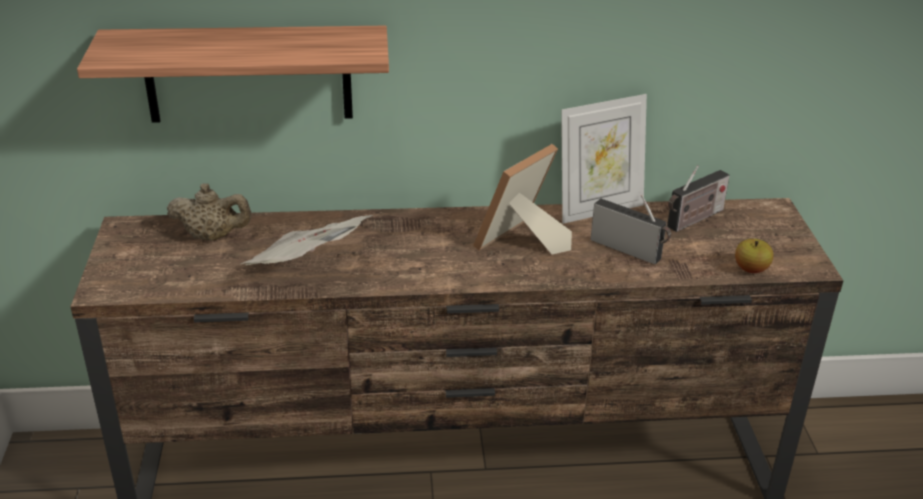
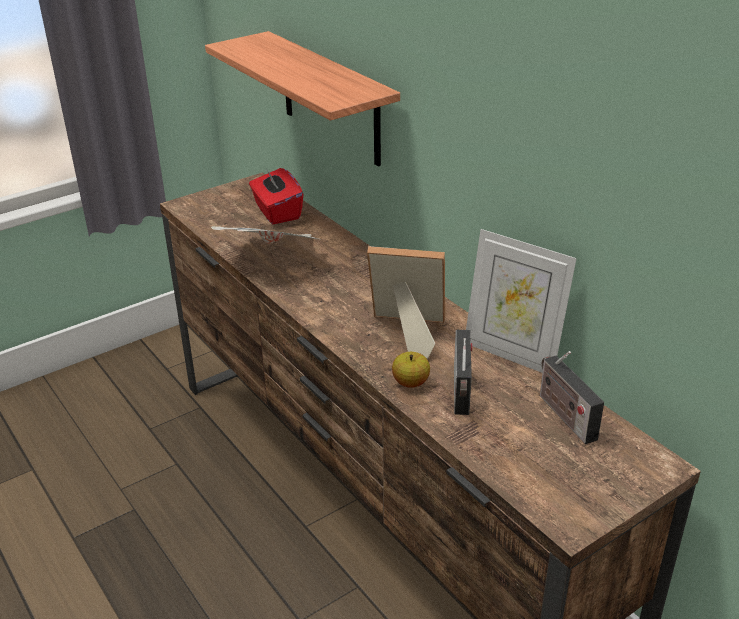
camera: 60 degrees right, 0 degrees up
(213, 236) = (277, 212): beige teapot -> red tissue box
(693, 220) = (564, 415): radio -> radio turned 45 degrees clockwise
(751, 269) = (514, 479): apple -> apple (410, 383)

